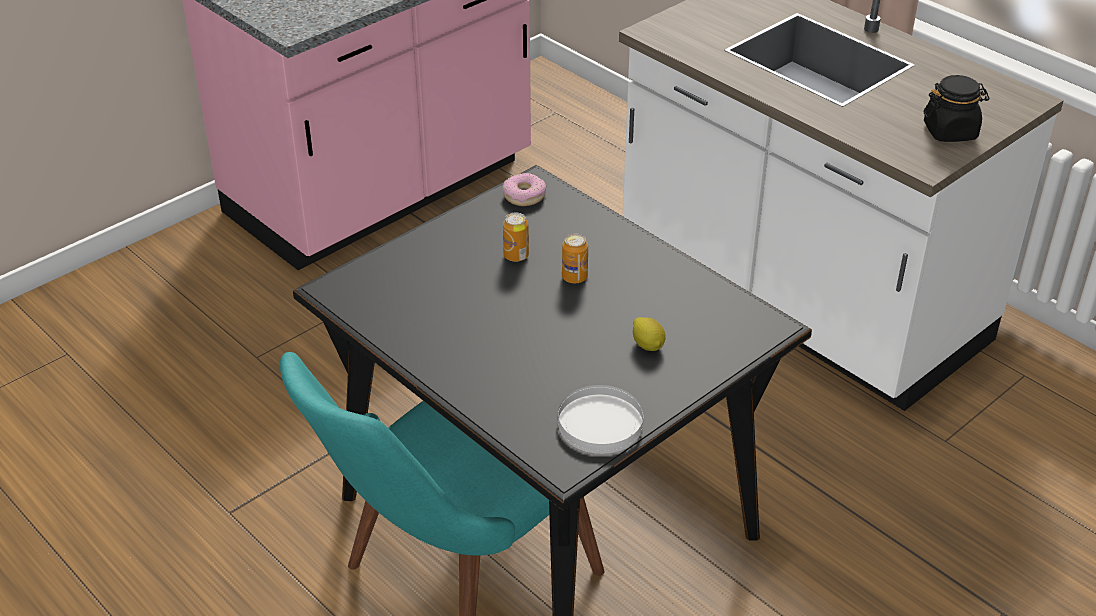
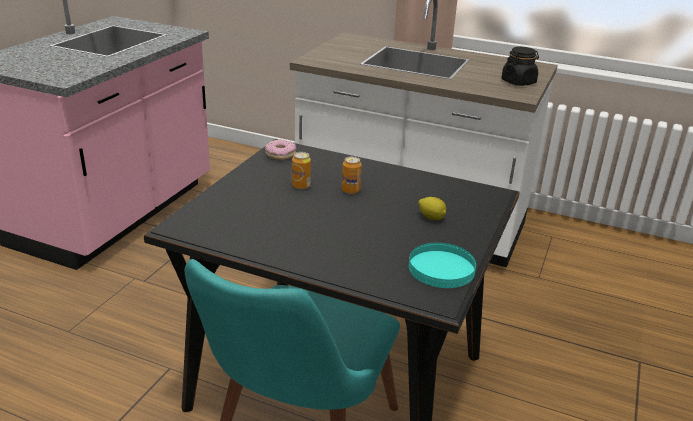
camera: 25 degrees left, 10 degrees down
(601, 423) = (442, 269): white plate -> turquoise plate

